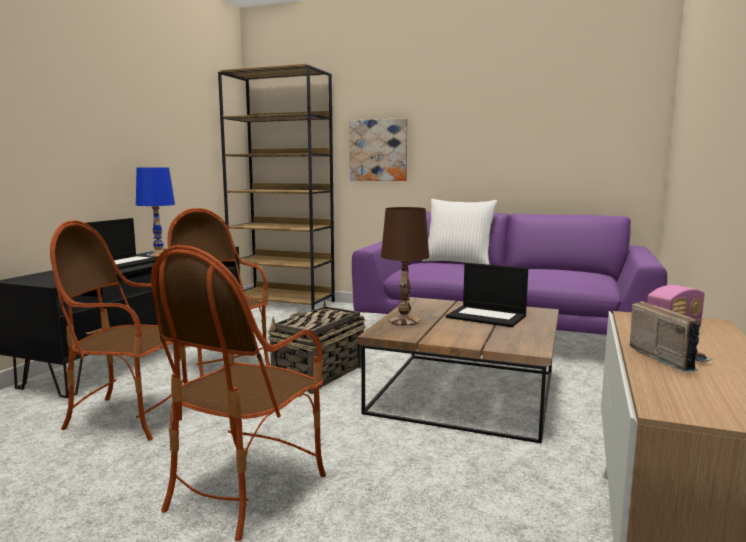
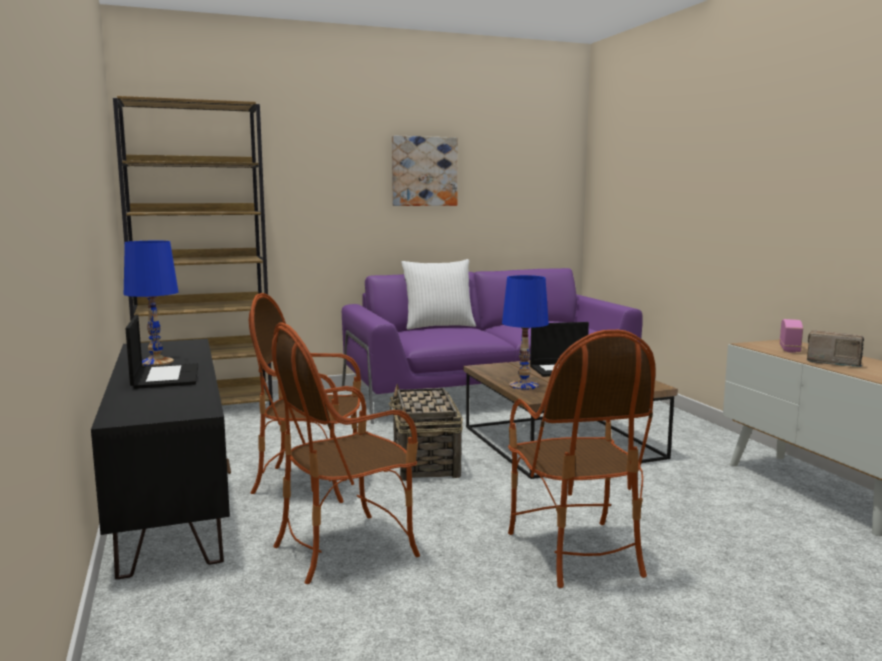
camera: 40 degrees left, 0 degrees up
(378, 150) = (317, 206): picture -> picture (424, 171)
(403, 321) = (523, 385): brown table lamp -> blue table lamp

